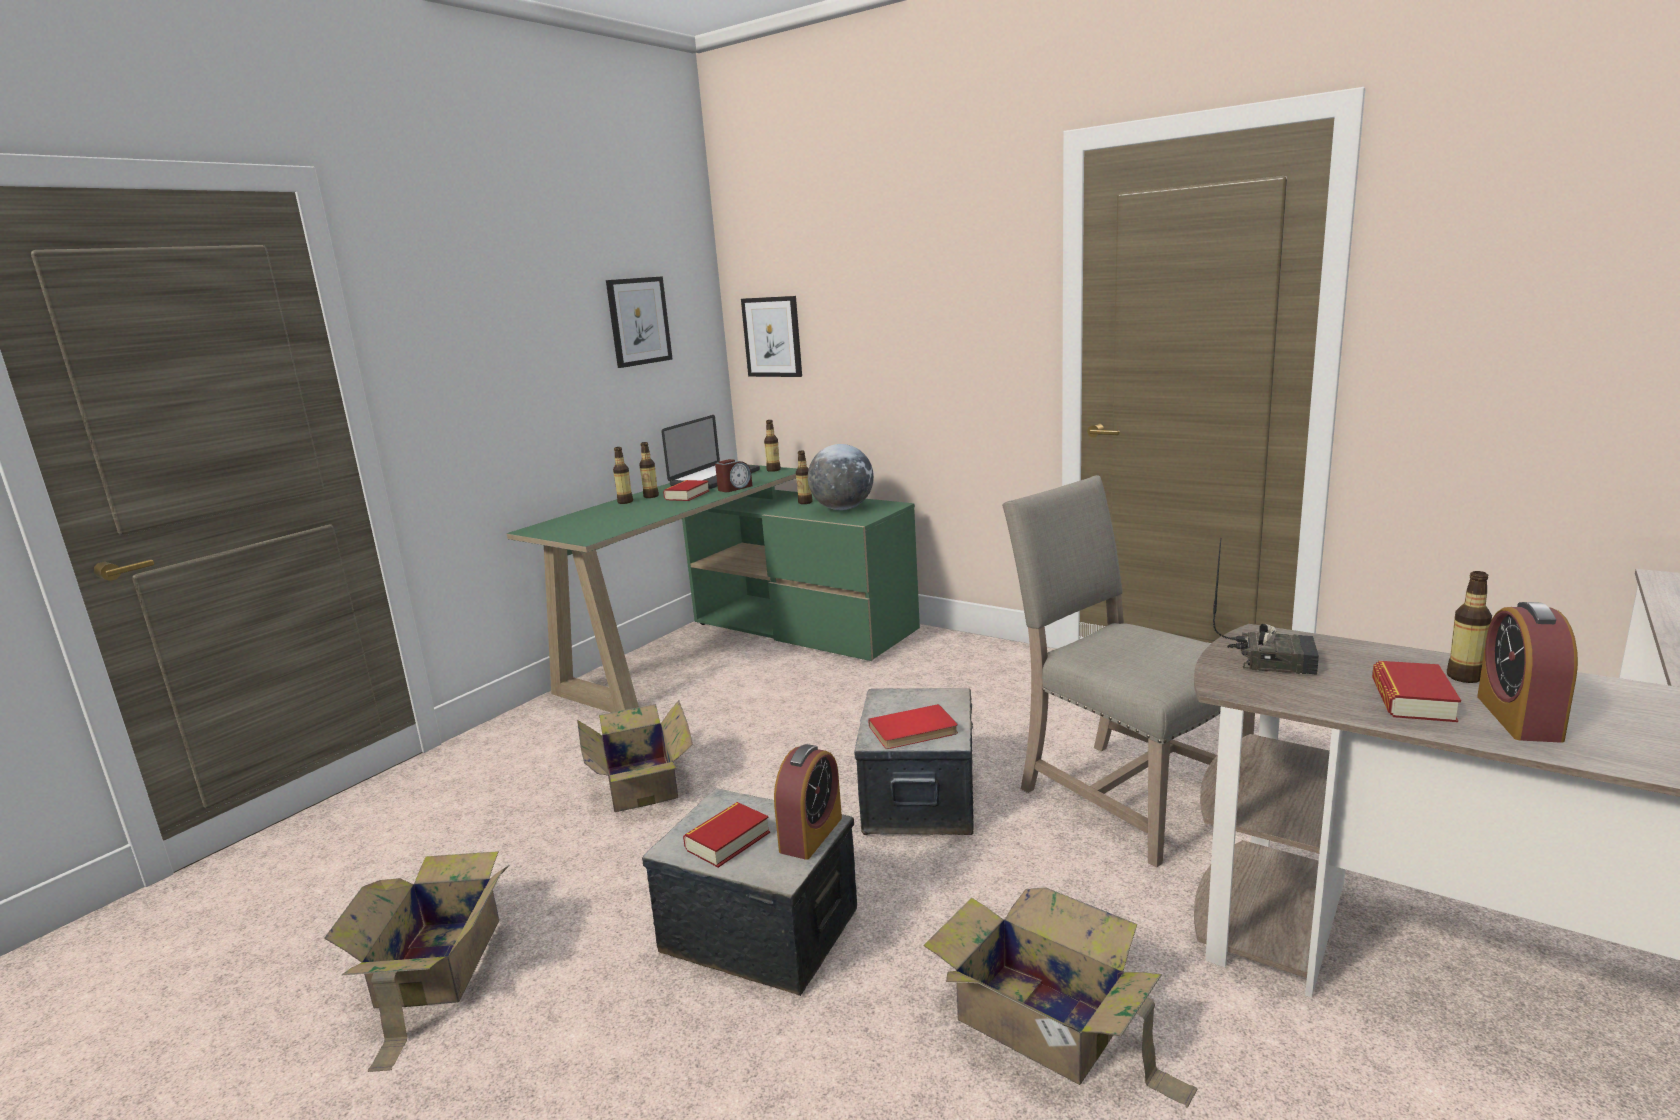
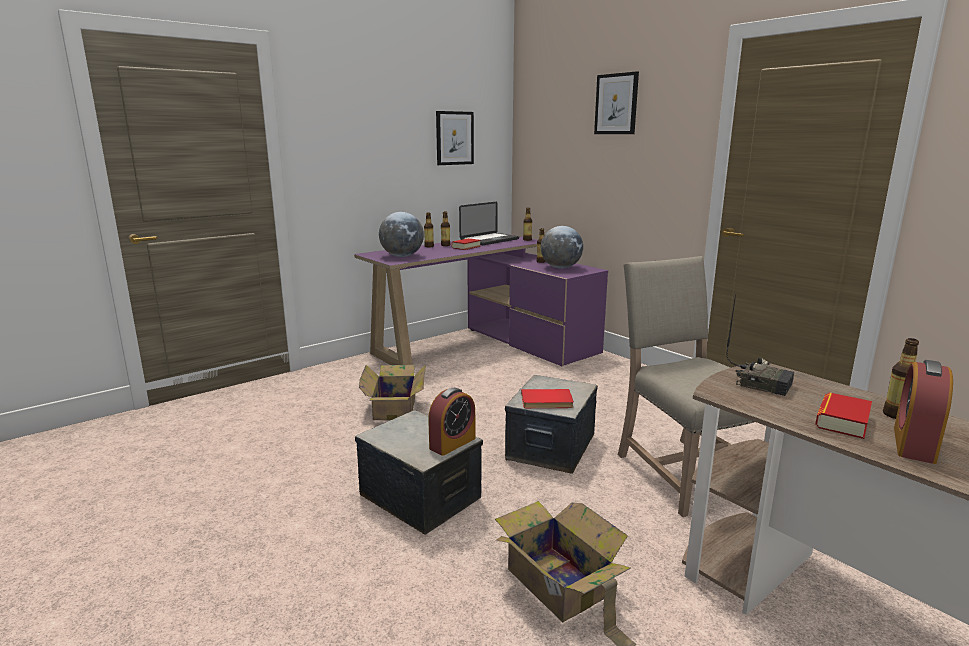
camera: 15 degrees right, 0 degrees up
(436, 967) = (246, 476): cardboard box -> none
(594, 526) = (402, 256): none -> globe
(727, 841) = (404, 437): book -> none
(734, 488) = (496, 246): alarm clock -> none
(735, 647) = (485, 346): green desk -> purple desk
(772, 337) = (538, 155): picture -> picture (616, 104)

